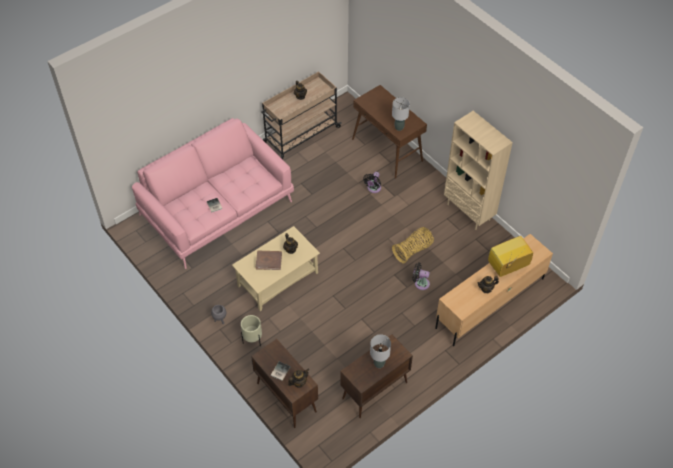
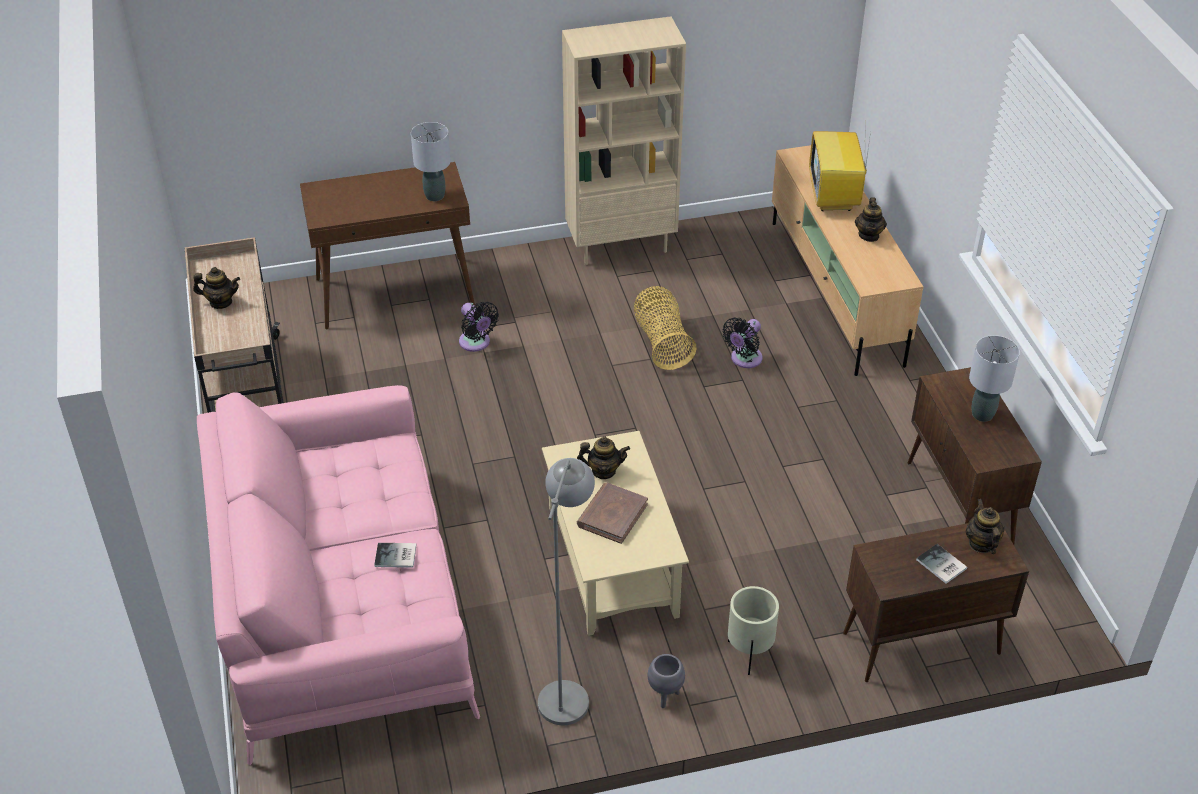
camera: 65 degrees left, 10 degrees down
(210, 289) = (567, 688): none -> grey floor lamp

